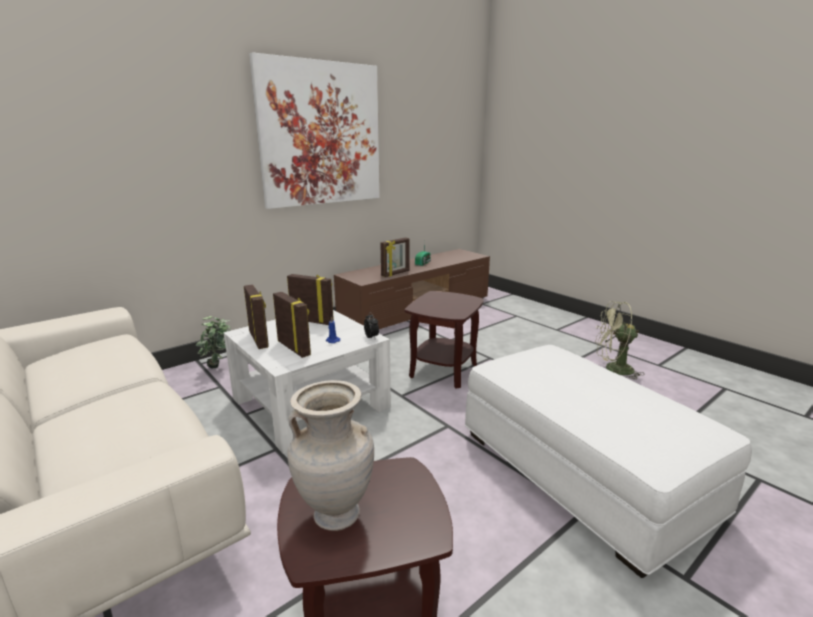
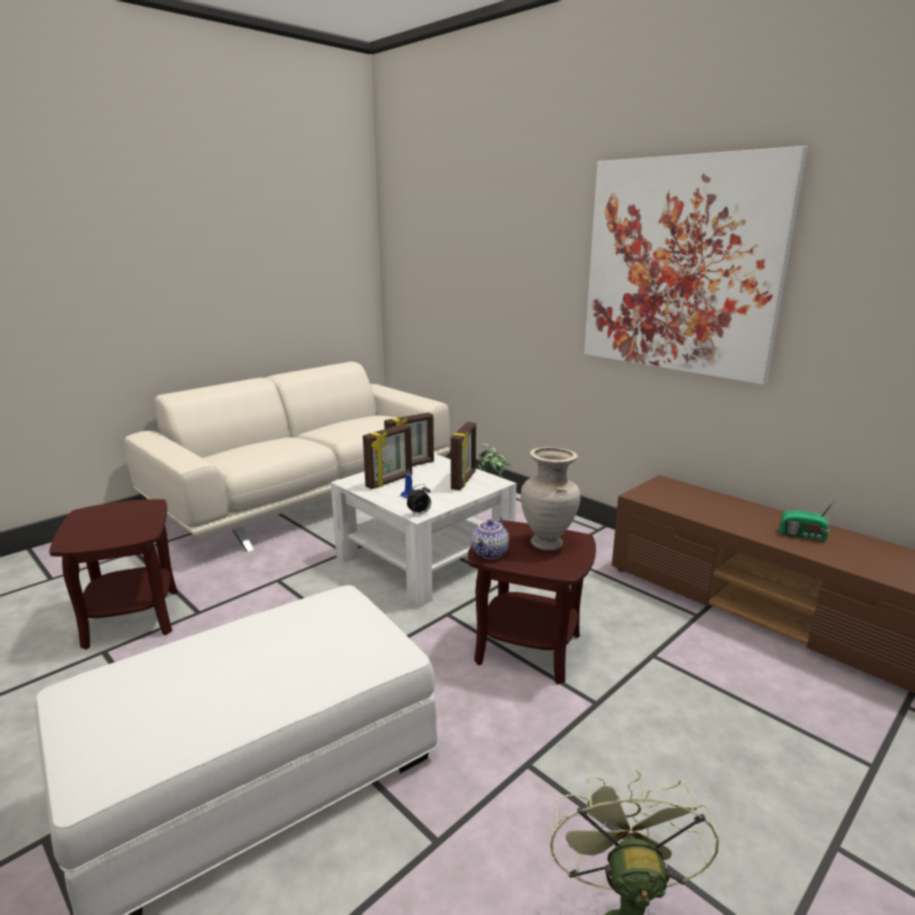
camera: 85 degrees right, 0 degrees up
(336, 514) = (115, 515): beige vase -> beige vase (548, 544)
(396, 274) = (703, 515): picture frame -> none
(454, 313) = (490, 553): none -> teapot

